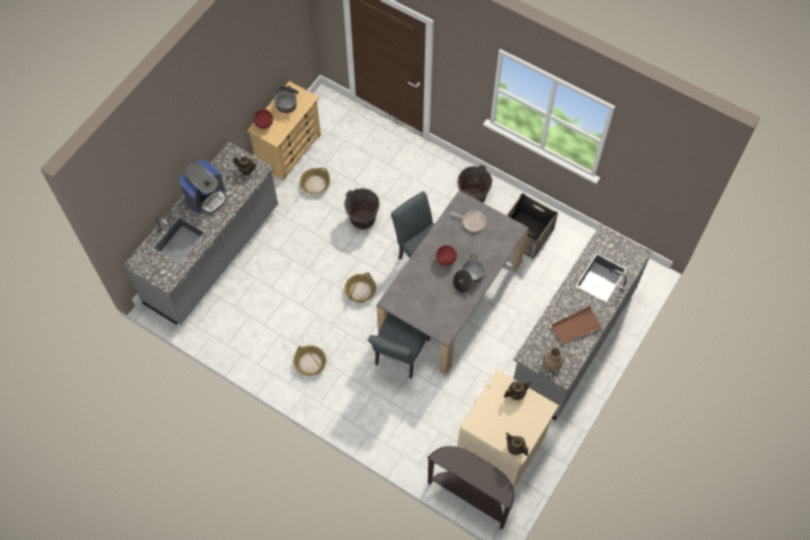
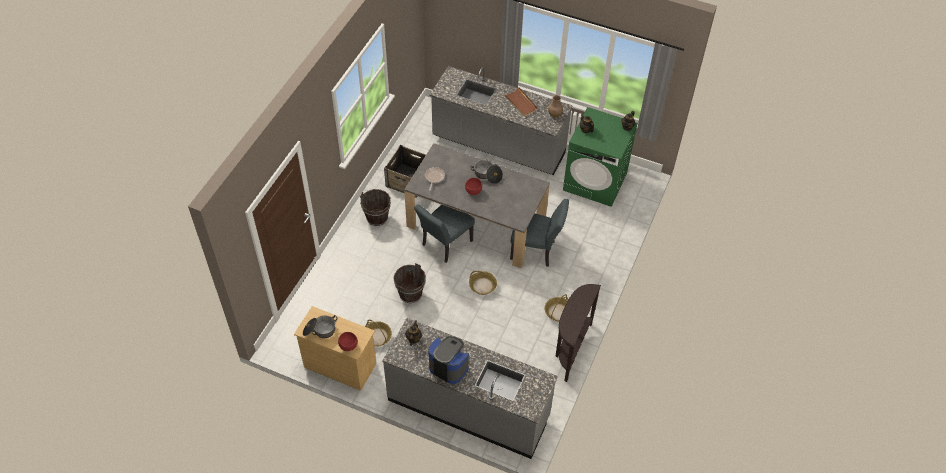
camera: 100 degrees left, 10 degrees down
(470, 496) = (637, 195): brown console table -> brown console table (570, 349)
(500, 448) = (595, 181): beige washing machine -> green washing machine

